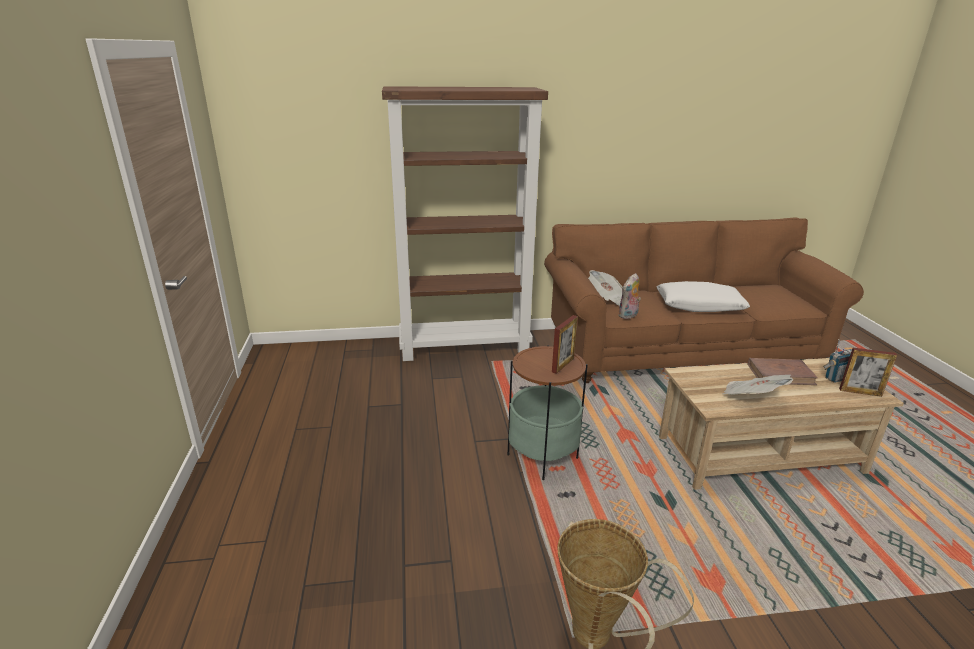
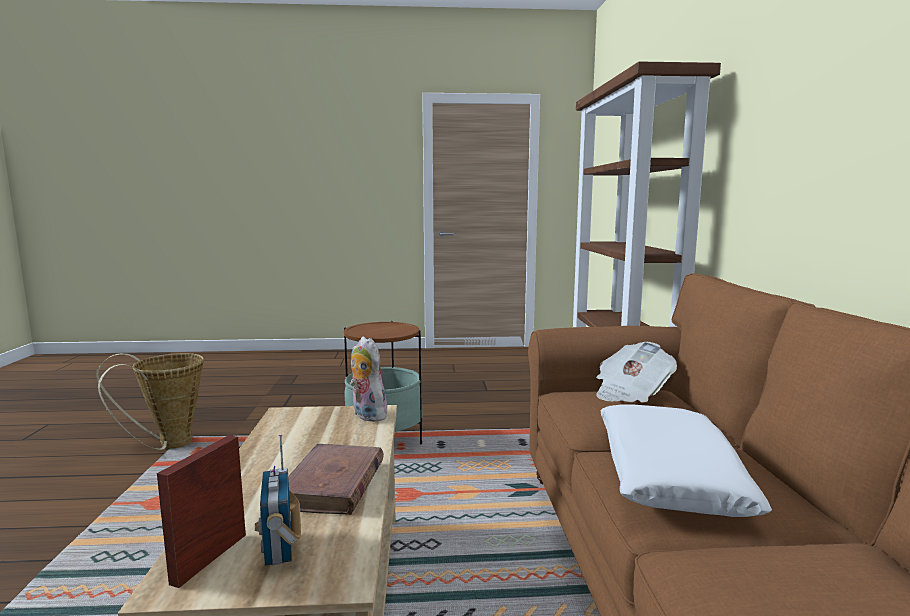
camera: 95 degrees right, 15 degrees down
(563, 365) = (374, 332): picture frame -> none
(628, 316) = (568, 401): plush toy -> plush toy (366, 415)
(751, 398) = (284, 441): newspaper -> none

